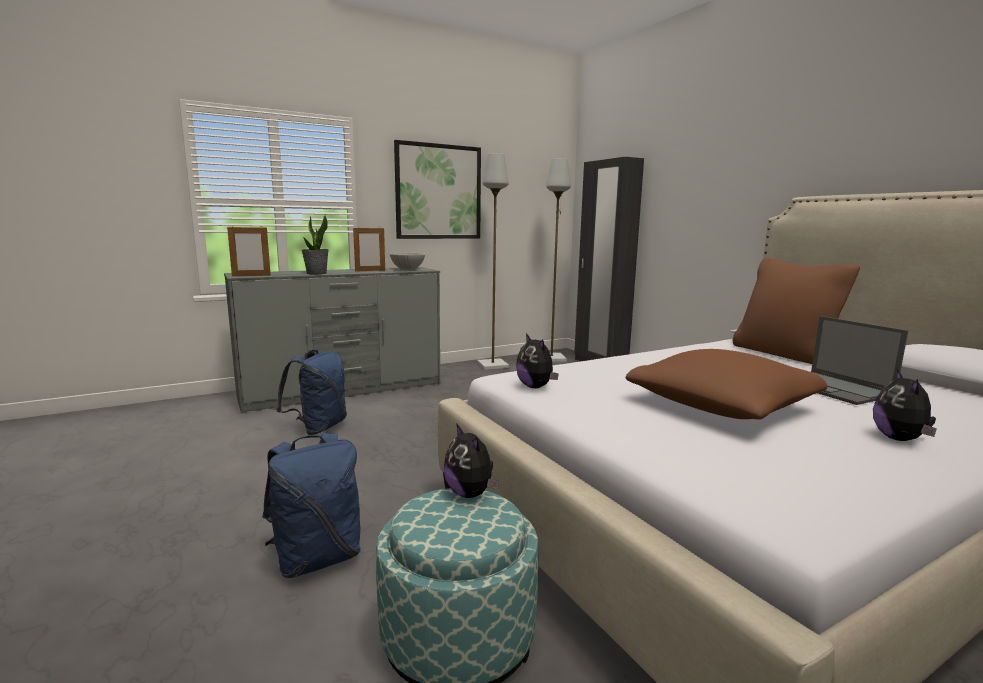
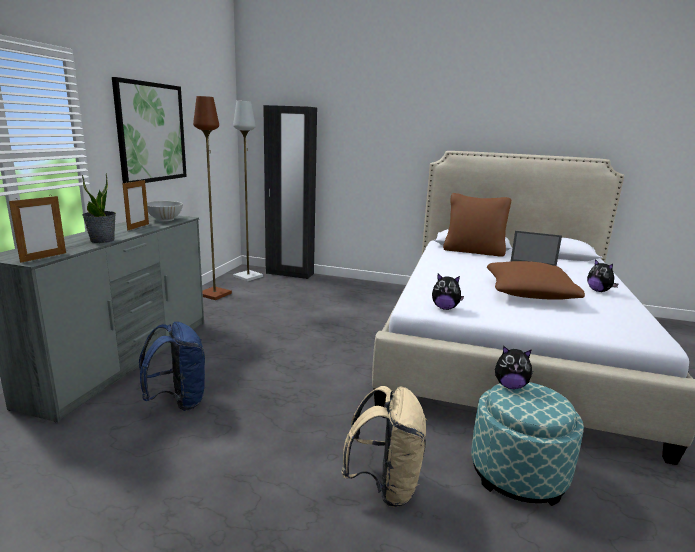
camera: 45 degrees left, 5 degrees up
(317, 558) = (385, 485): blue backpack -> beige backpack
(493, 365) = (215, 294): grey floor lamp -> brown floor lamp

